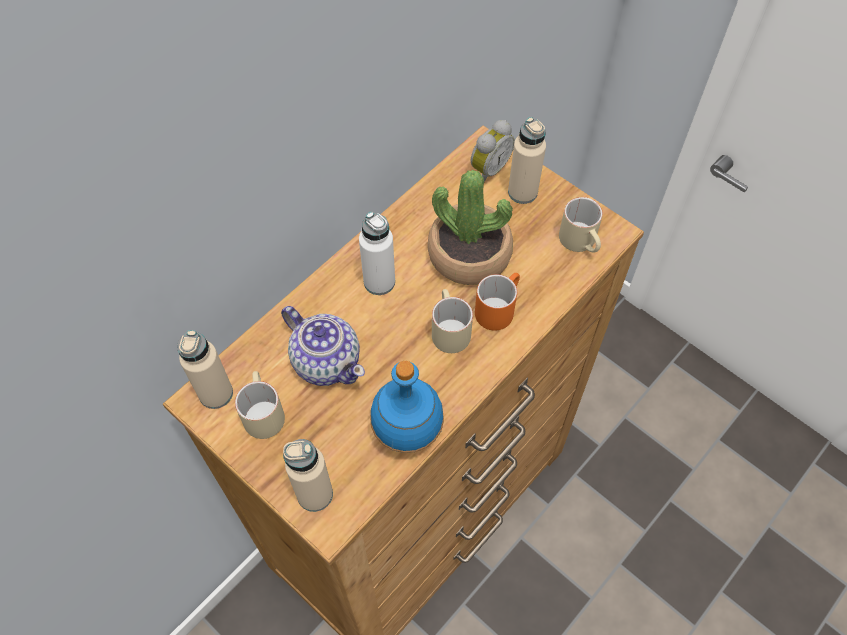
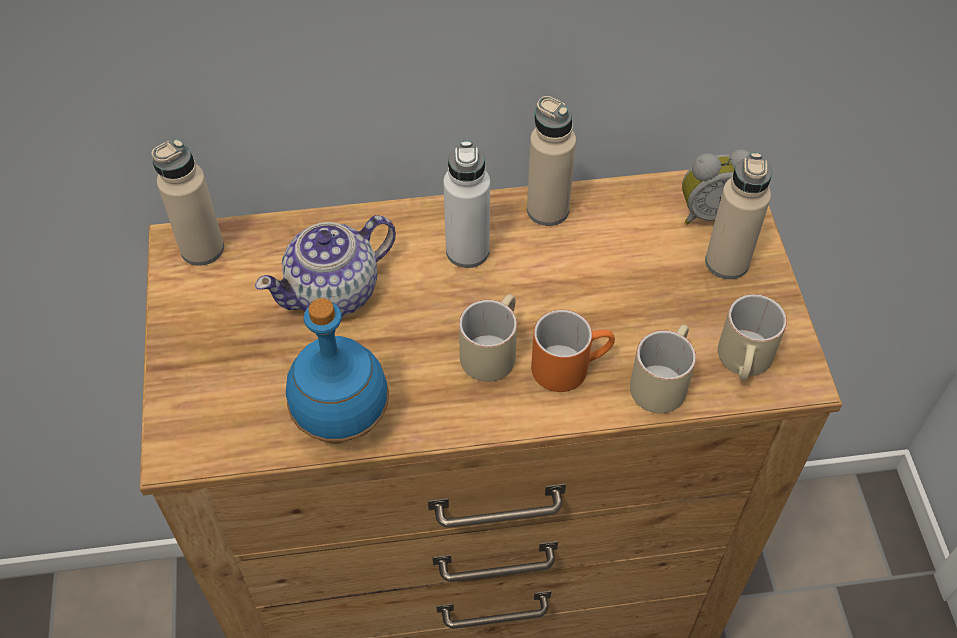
camera: 40 degrees right, 5 degrees down
(261, 412) = (224, 296): beige mug -> beige mug (660, 379)
(315, 494) = (192, 412): beige bottle -> beige bottle (547, 210)
(326, 360) = (335, 292): teapot -> teapot turned 60 degrees clockwise
(469, 254) = (595, 287): potted plant -> none

